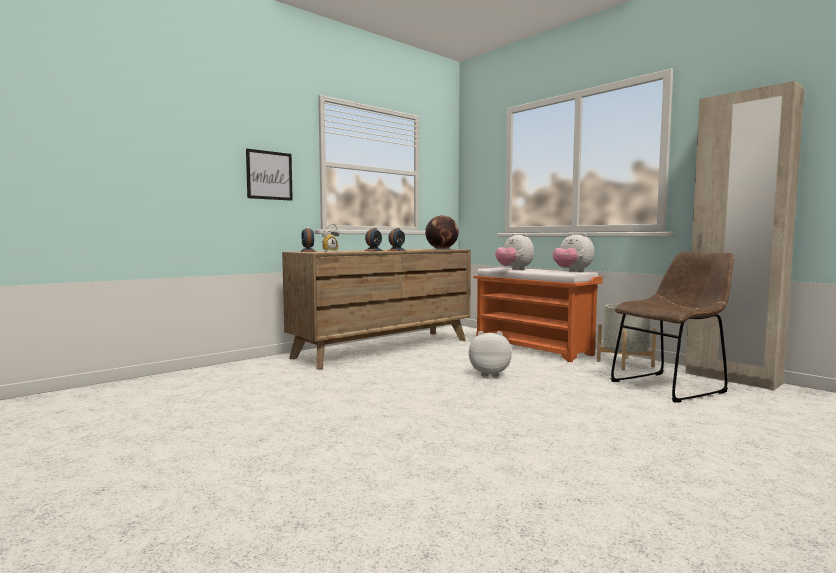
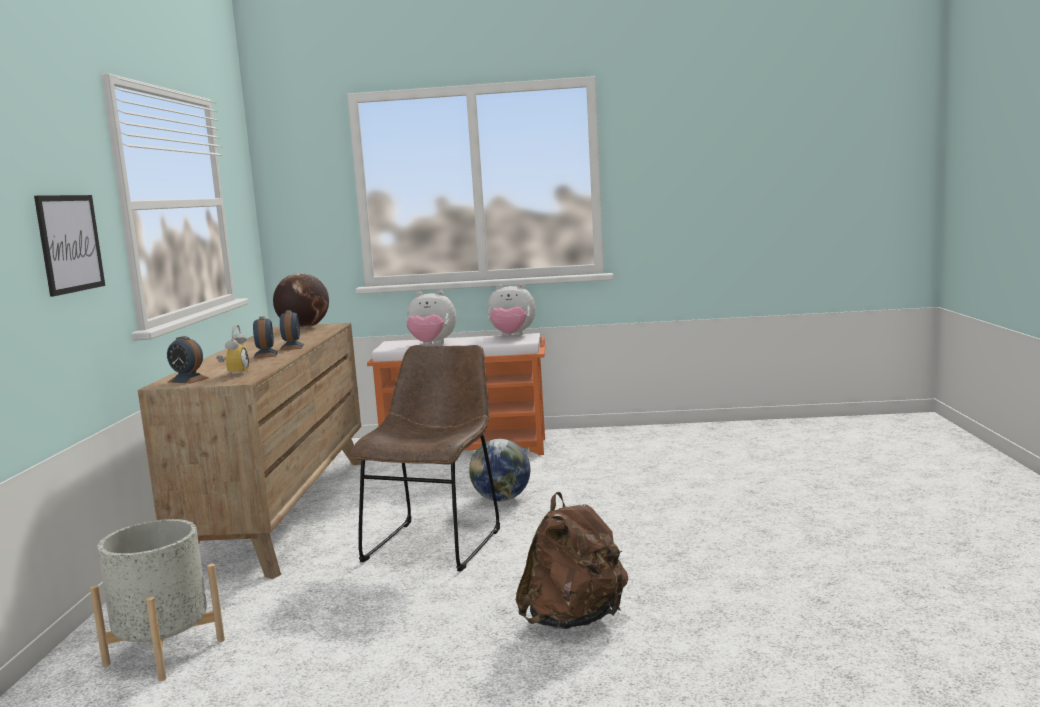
camera: 45 degrees left, 5 degrees up
(371, 436) = (574, 619): none -> brown backpack
(489, 374) = (501, 499): plush toy -> globe
(625, 364) = (593, 440): grey planter -> grey planter (165, 652)
(671, 386) = (677, 453): brown chair -> brown chair (436, 542)
(732, 378) = (698, 428): beige wardrobe -> none

